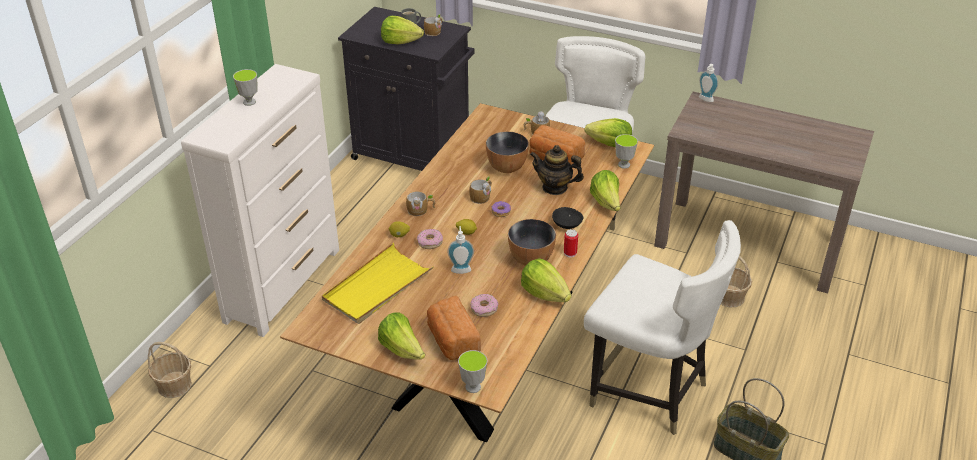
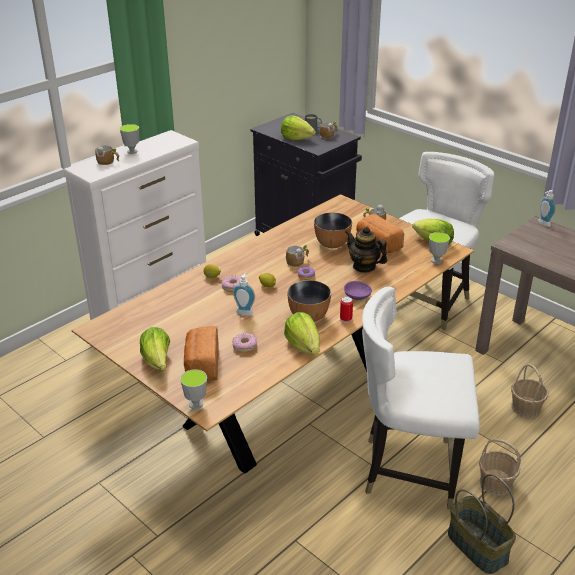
camera: 20 degrees right, 5 degrees down
(174, 385) = (33, 368): basket -> basket (495, 482)
(377, 287) = (169, 311): yellow tray -> none
(421, 210) = (241, 262): mug -> mug (108, 162)
(566, 224) = (356, 296): black bowl -> purple bowl
(606, 203) = (402, 287): lettuce -> none
(648, 391) = (409, 469): white chair -> white chair turned 135 degrees clockwise

